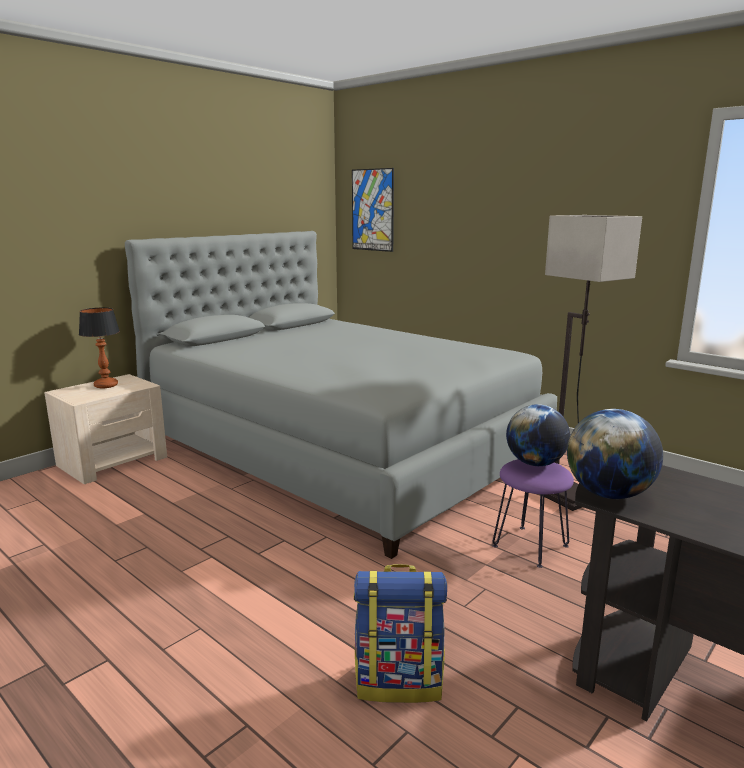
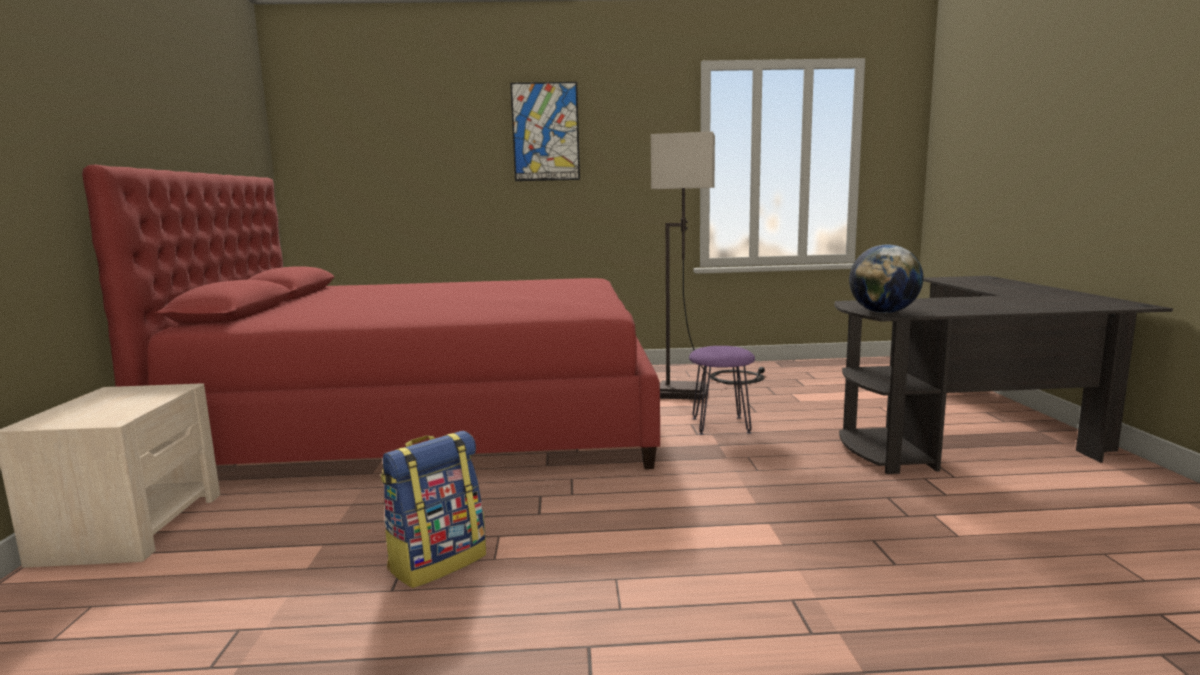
camera: 45 degrees left, 5 degrees down
(106, 385) = (107, 401): table lamp -> none
(339, 449) = (433, 422): grey bed -> red bed
(372, 210) = (338, 153): picture -> picture (545, 132)
(399, 681) = (814, 522): backpack -> backpack (437, 562)
(535, 463) = (715, 347): globe -> none

